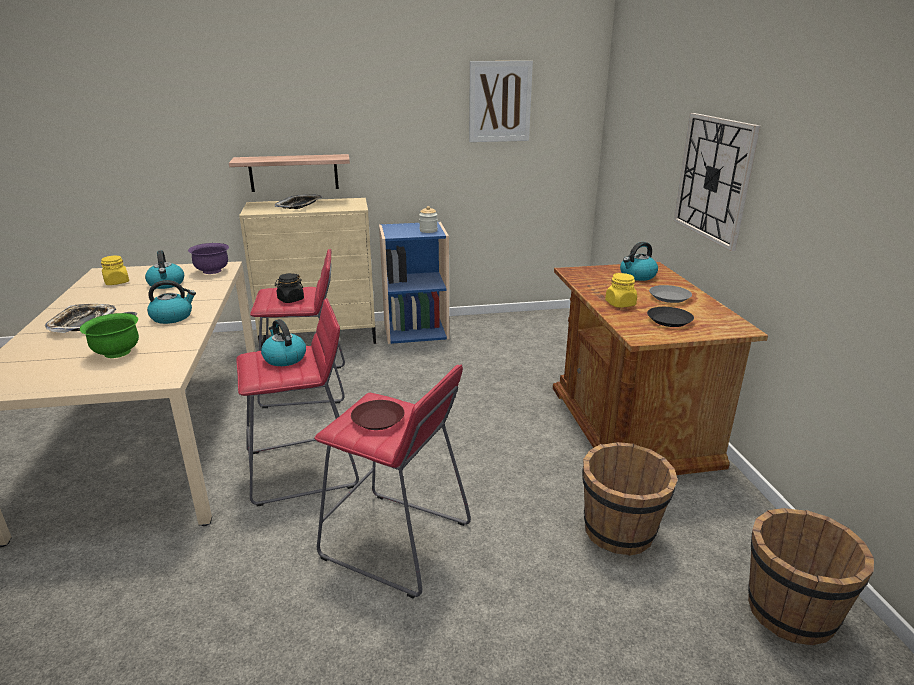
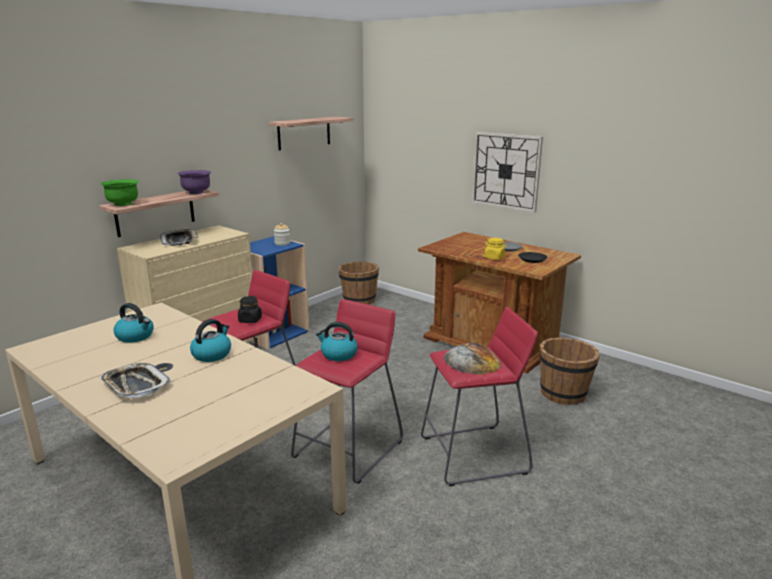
camera: 40 degrees left, 5 degrees down
(117, 282) = (76, 350): yellow jar -> none
(117, 353) = (233, 390): green bowl -> green bowl (123, 204)
(212, 271) = (154, 316): purple bowl -> purple bowl (196, 192)
(378, 419) = (471, 361): brown plate -> bread
(500, 102) = (304, 133): picture -> shelf
(637, 276) = (470, 241): kettle -> none
(789, 611) = (663, 392): brown bucket -> brown bucket (359, 300)

